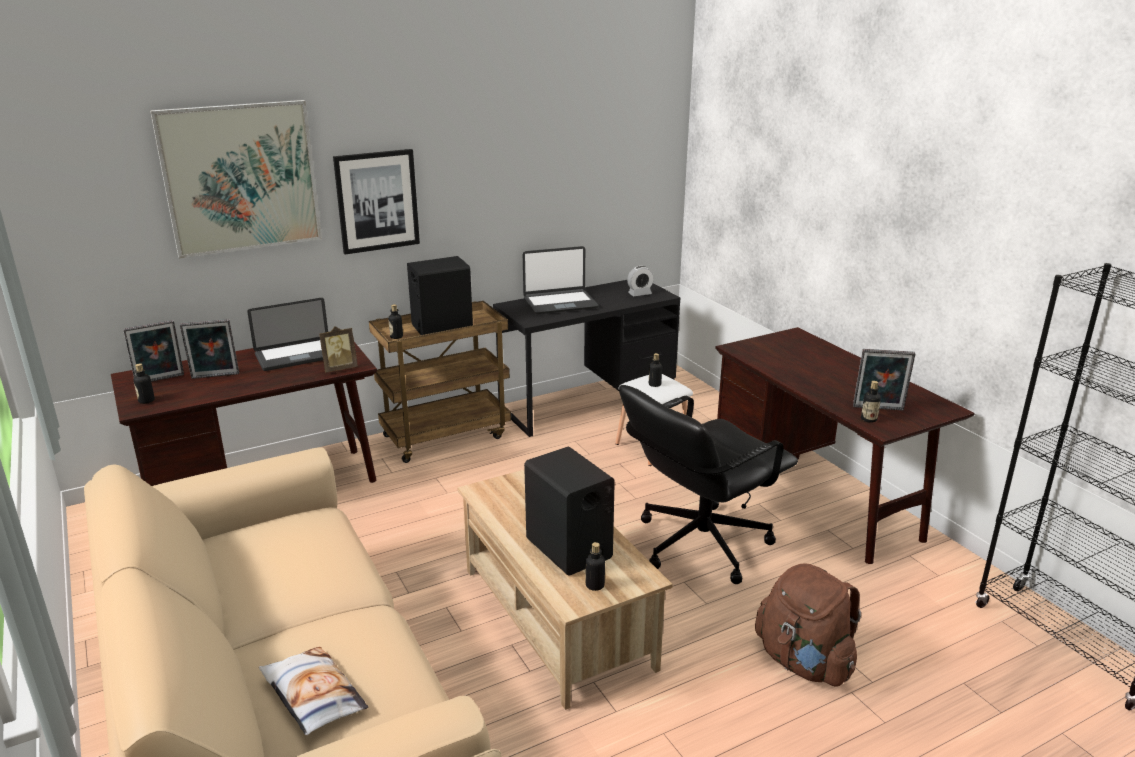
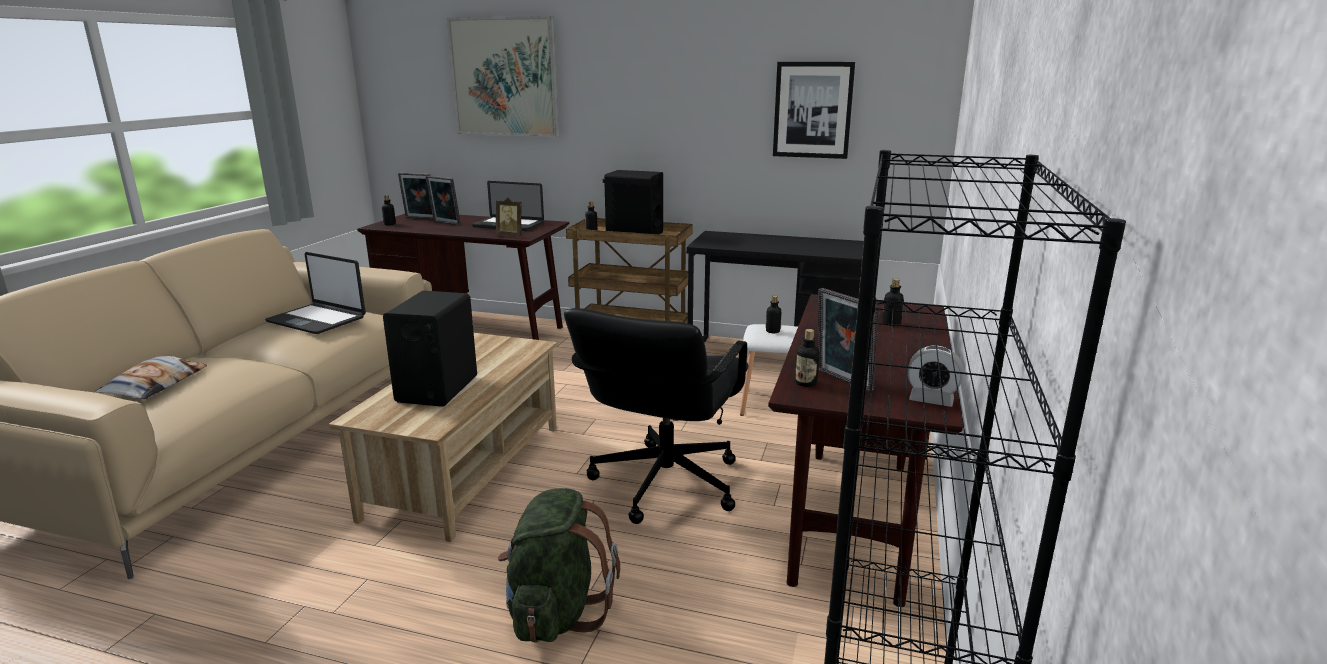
camera: 45 degrees right, 5 degrees down
(377, 201) = (606, 112): picture -> picture (812, 110)
(560, 303) = (756, 240): laptop -> laptop (317, 320)
(595, 585) = (395, 415): bottle -> bottle (891, 323)
(640, 294) = (844, 250): alarm clock -> alarm clock (931, 400)
(700, 543) = (664, 483): black office chair -> black office chair turned 75 degrees counterclockwise
(803, 662) = (556, 612): brown backpack -> green backpack

